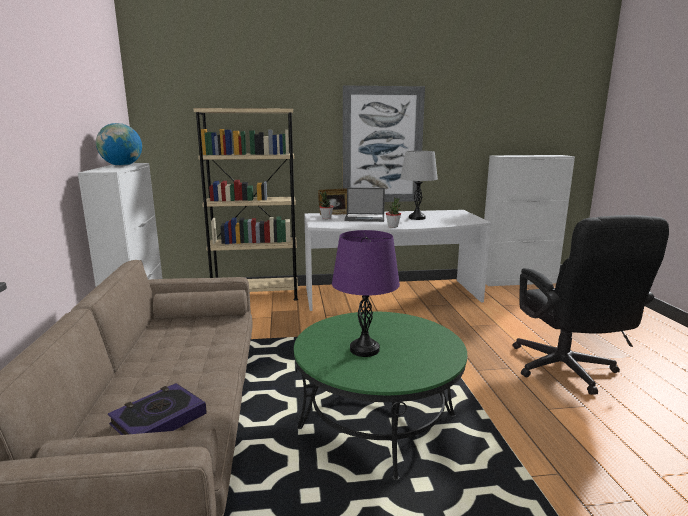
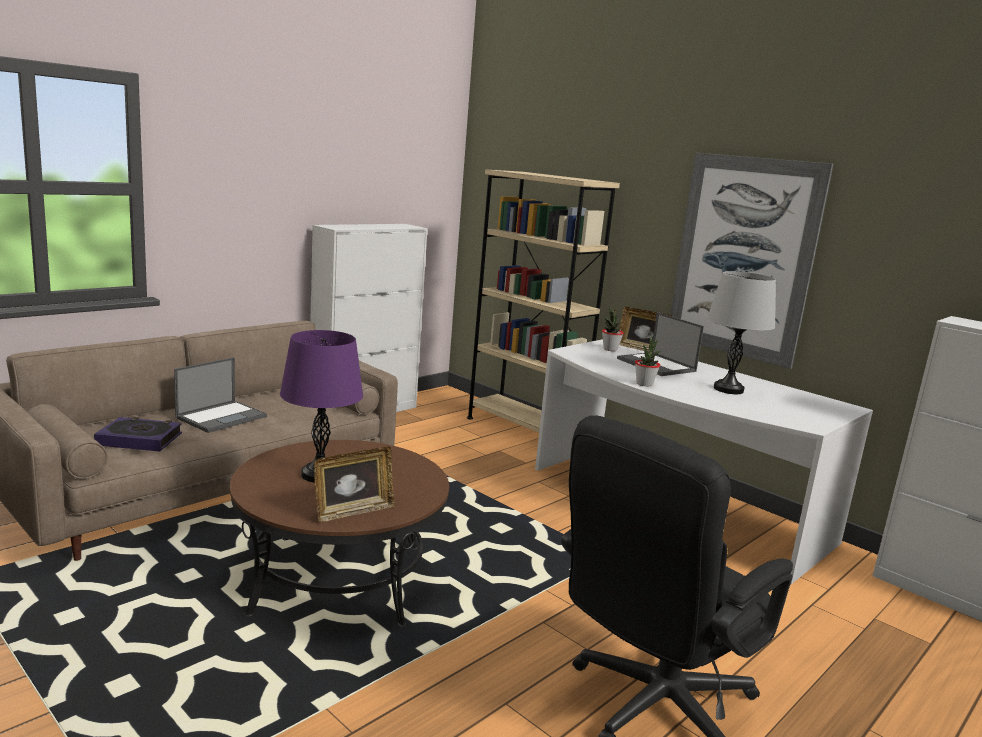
camera: 50 degrees right, 0 degrees up
(122, 165) = (382, 226): globe -> none
(166, 366) = (222, 417): none -> laptop
(377, 422) = (338, 579): green coffee table -> brown coffee table
(436, 353) = (353, 511): none -> picture frame

